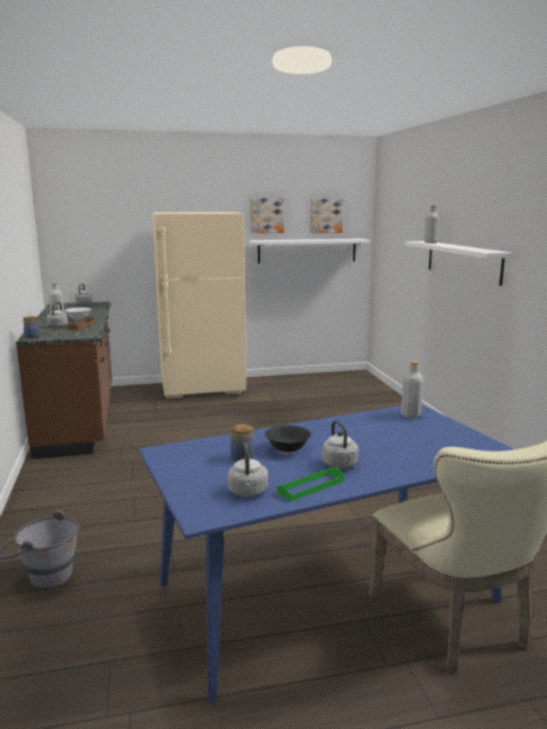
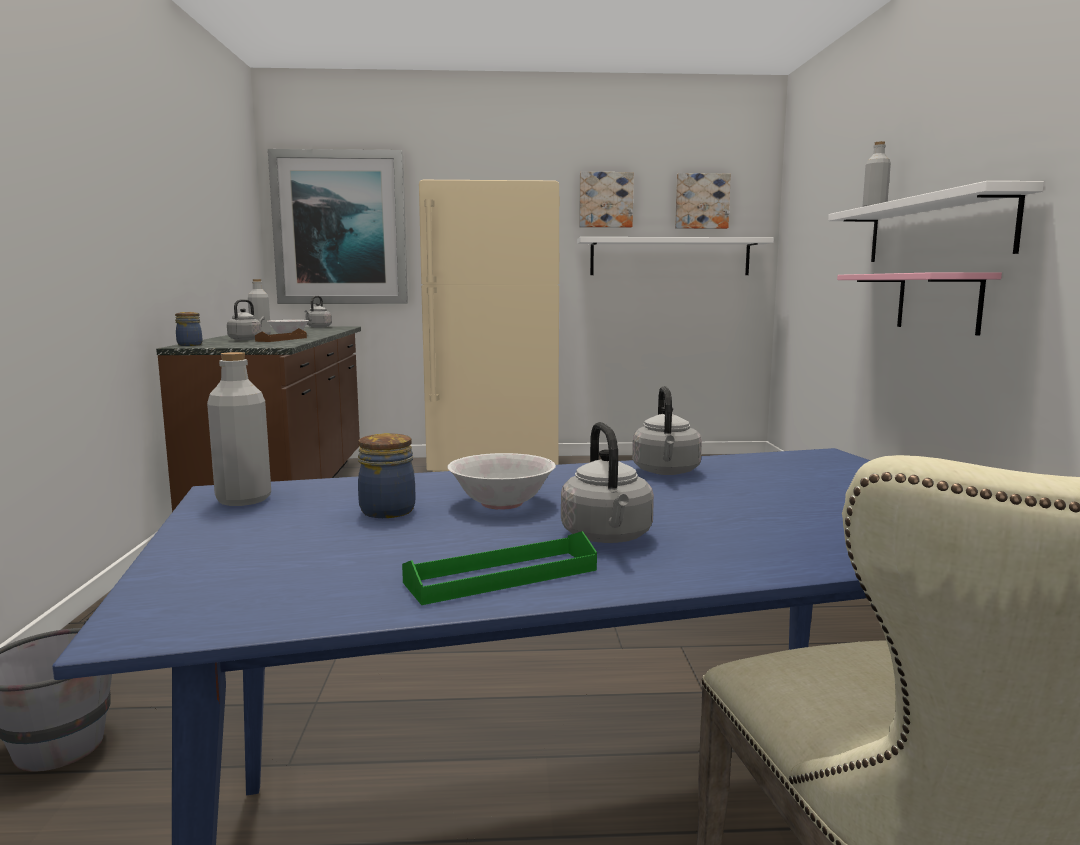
camera: 10 degrees right, 5 degrees down
(93, 236) = (340, 228): none -> picture
(248, 492) = (331, 577): grey kettle -> grey kettle (666, 472)
(287, 449) = (501, 503): black bowl -> white bowl
(410, 415) = (813, 464): grey bottle -> grey bottle (243, 499)
(464, 301) = (938, 302): none -> pink shelf

